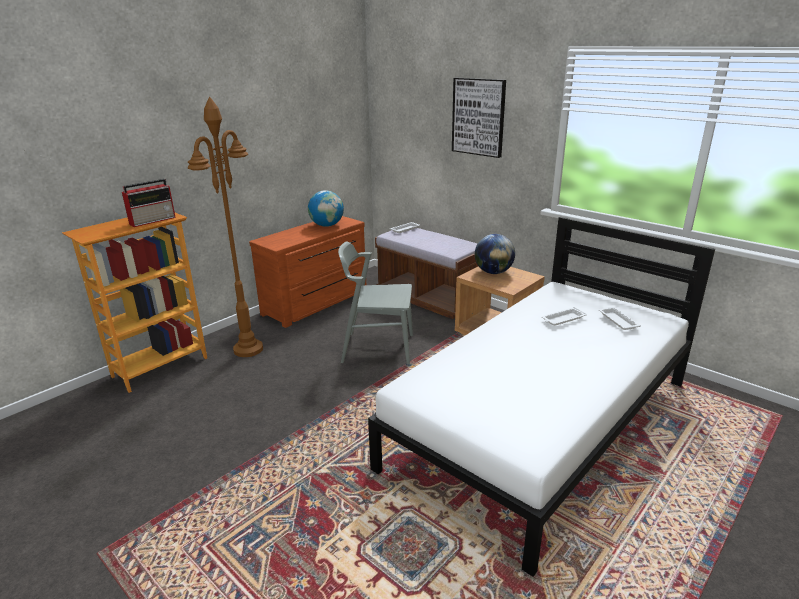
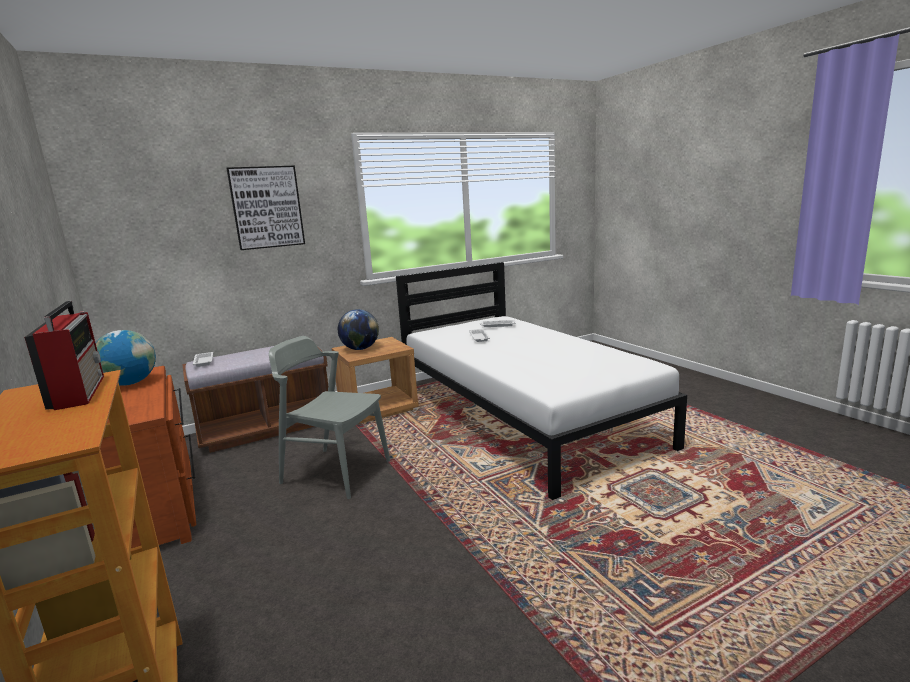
camera: 70 degrees left, 10 degrees down
(248, 349) = (212, 584): brown floor lamp -> none
(377, 348) = (335, 472): grey chair -> grey chair turned 90 degrees clockwise

